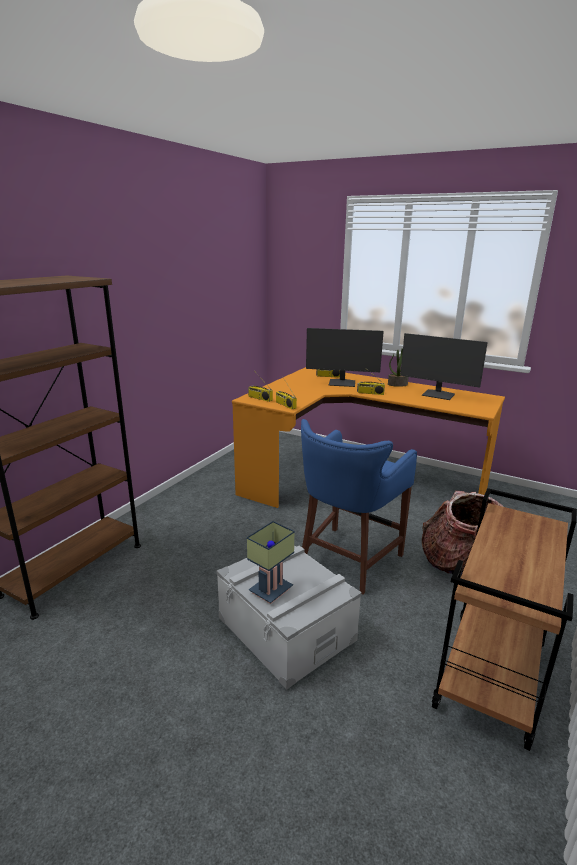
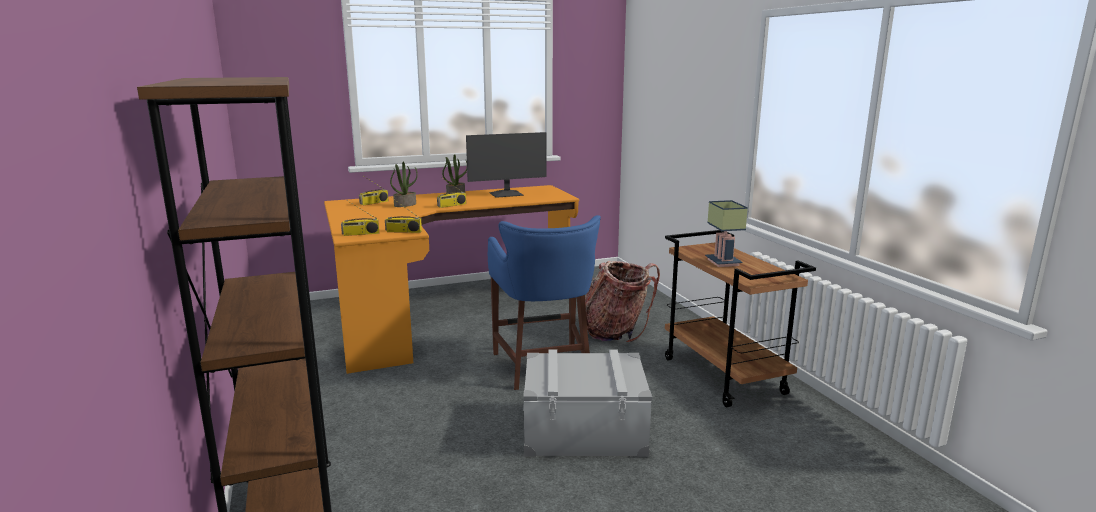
camera: 50 degrees left, 5 degrees down
(271, 592) = (590, 383): table lamp -> table lamp (725, 263)
(342, 383) = (405, 205): monitor -> potted plant

